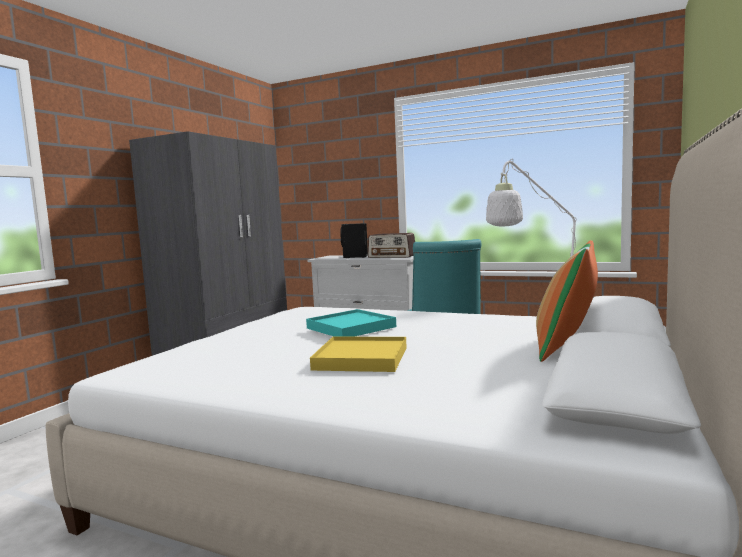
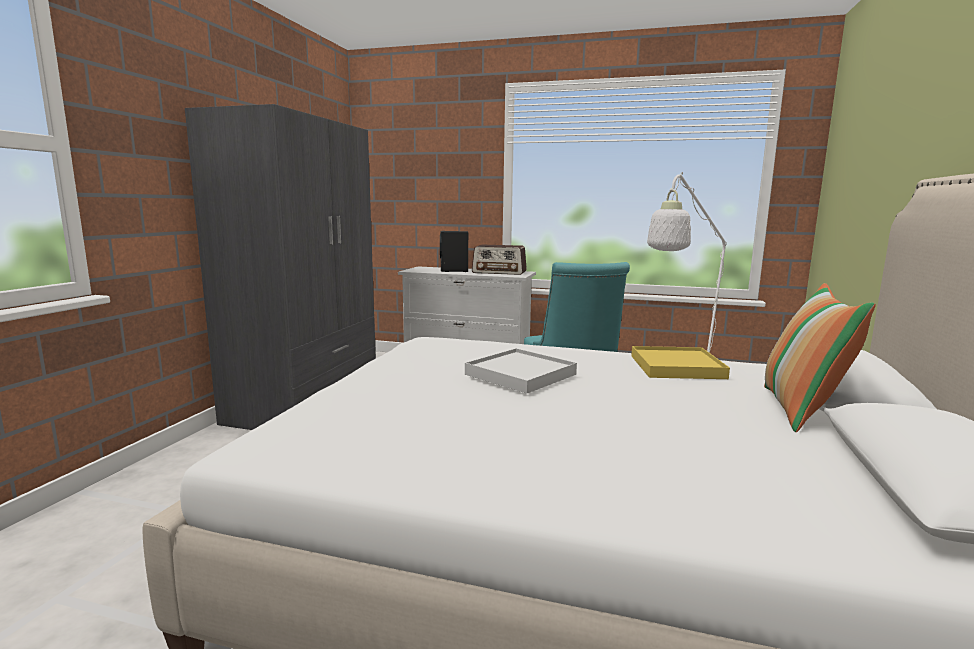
camera: 10 degrees left, 5 degrees up
(351, 327) = (521, 374): turquoise tray -> white tray
(361, 358) = (576, 426): yellow tray -> yellow tray (676, 367)

